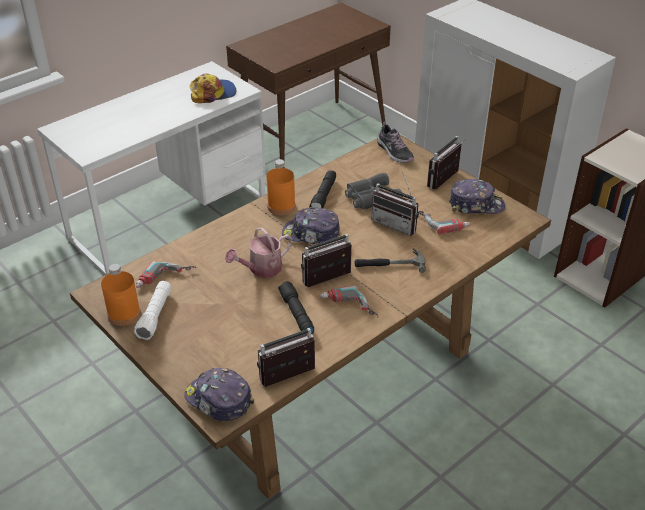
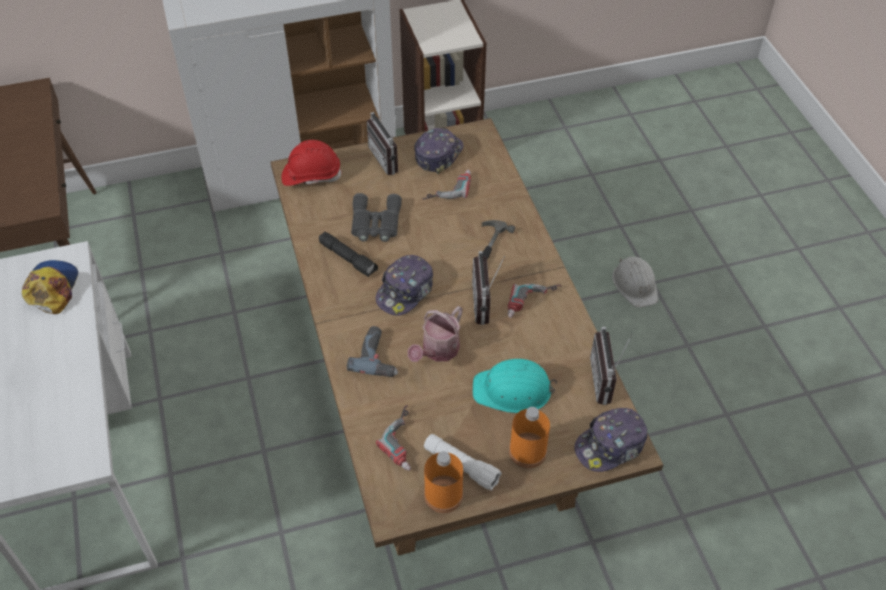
camera: 65 degrees left, 10 degrees up
(237, 241) = (378, 356): none -> power drill
(245, 323) = (513, 390): none -> turquoise hard hat
(261, 269) = (437, 351): watering can -> watering can turned 45 degrees clockwise
(281, 206) = (342, 299): orange bottle -> orange bottle (527, 451)
(295, 313) = (519, 346): black flashlight -> none
(394, 152) = (311, 175): shoe -> red hard hat
(397, 223) = (430, 220): radio -> none
(557, 469) = (635, 285): none -> white hard hat

